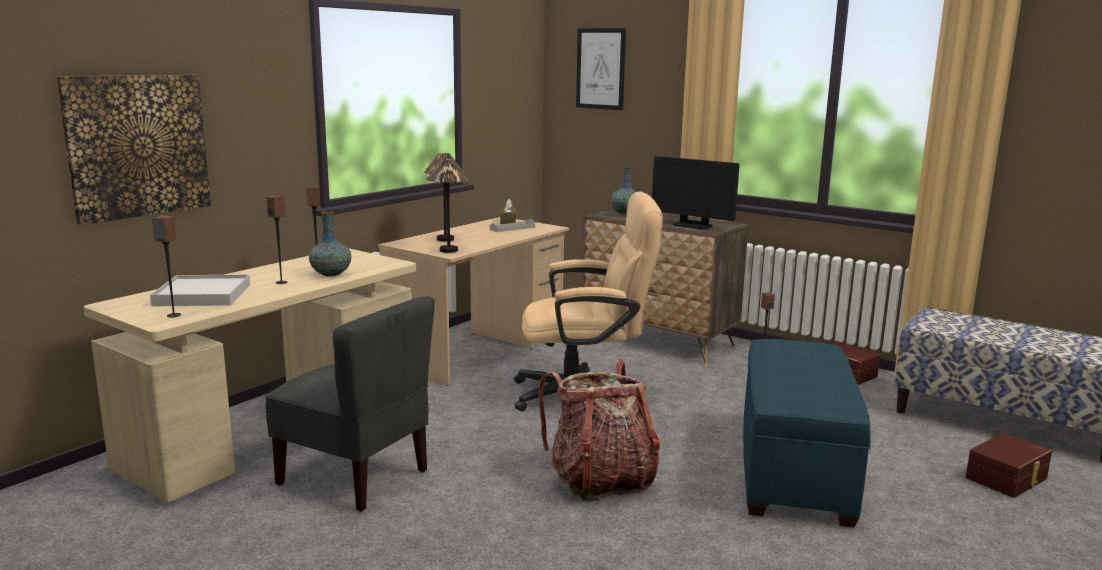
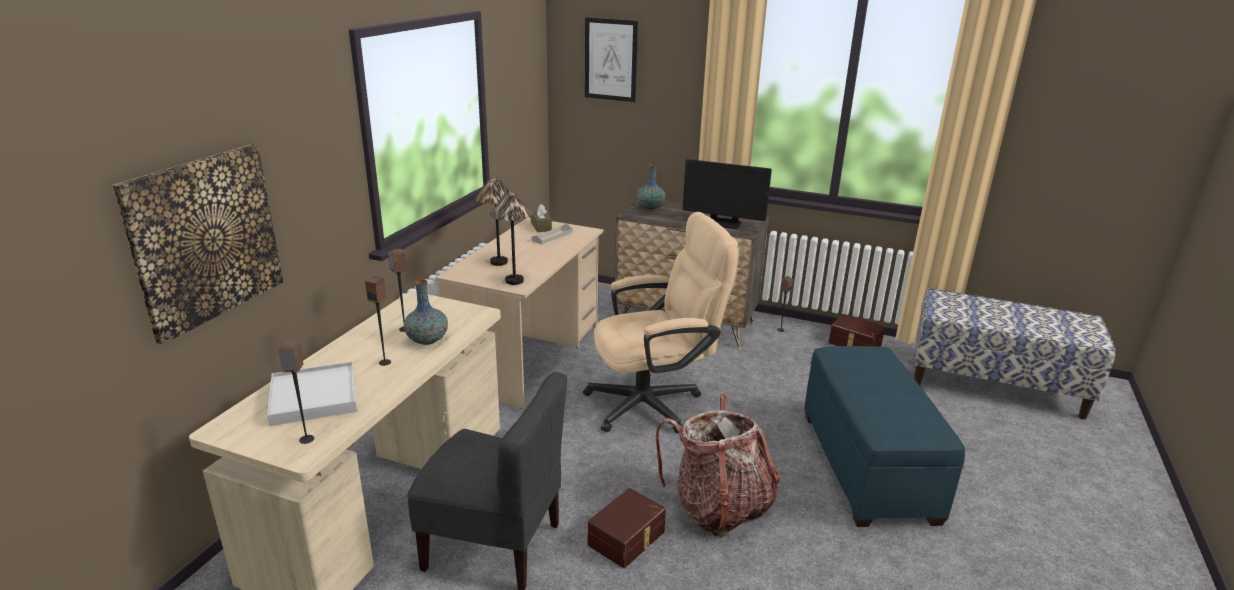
camera: 15 degrees left, 10 degrees up
(1008, 479) = (1026, 448): brown storage box -> brown storage box (628, 539)

